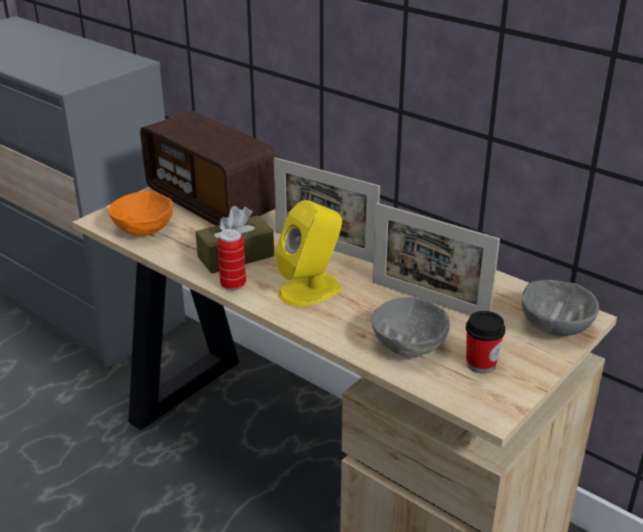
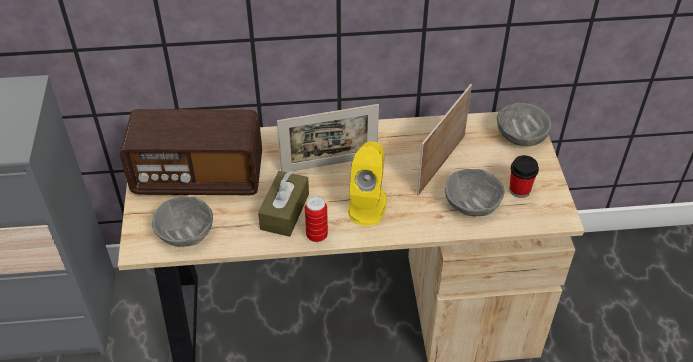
camera: 45 degrees left, 15 degrees up
(144, 229) = (185, 233): orange bowl -> grey bowl
(429, 301) = (441, 164): picture frame -> picture frame turned 135 degrees clockwise

